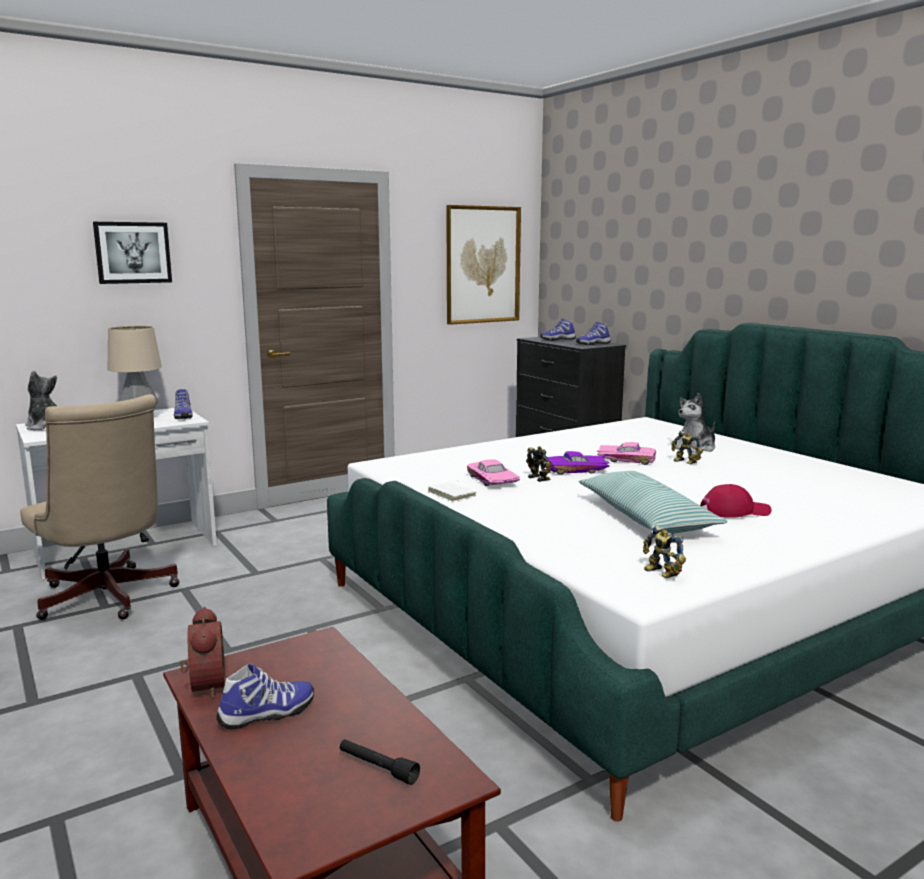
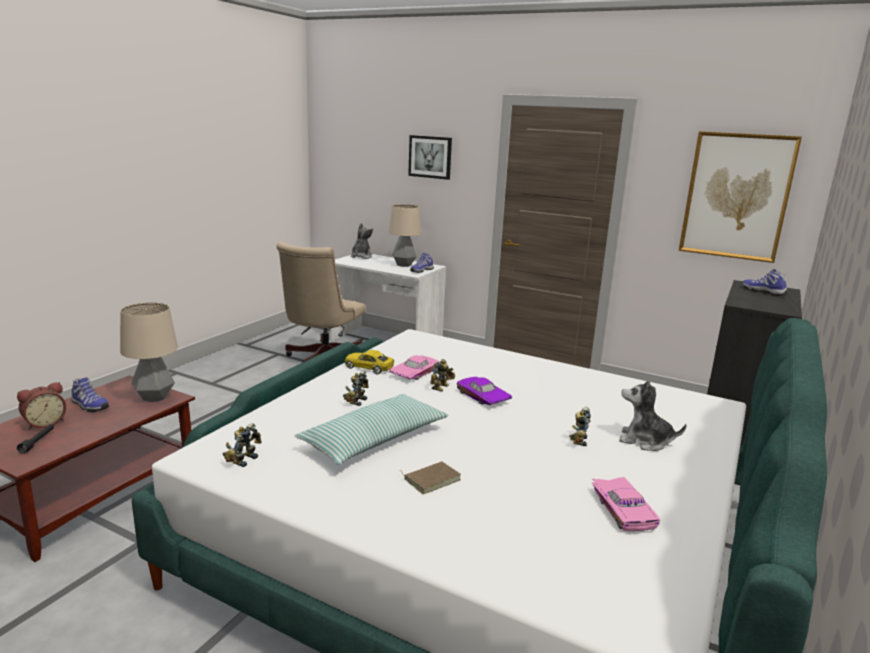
camera: 60 degrees right, 5 degrees up
(204, 685) = (116, 386): alarm clock -> alarm clock (44, 423)
(300, 655) = (154, 397): none -> table lamp
(453, 494) = (369, 367): white book -> yellow toy car
(543, 511) = (356, 401): none -> toy robot
(592, 344) = (768, 305): shoe -> none
(626, 459) = (547, 412): pink toy car -> pink toy car (625, 510)
(734, 511) = (431, 479): red cap -> brown book

